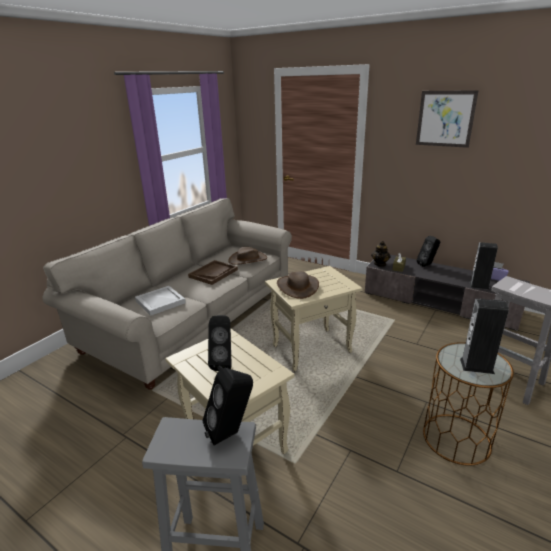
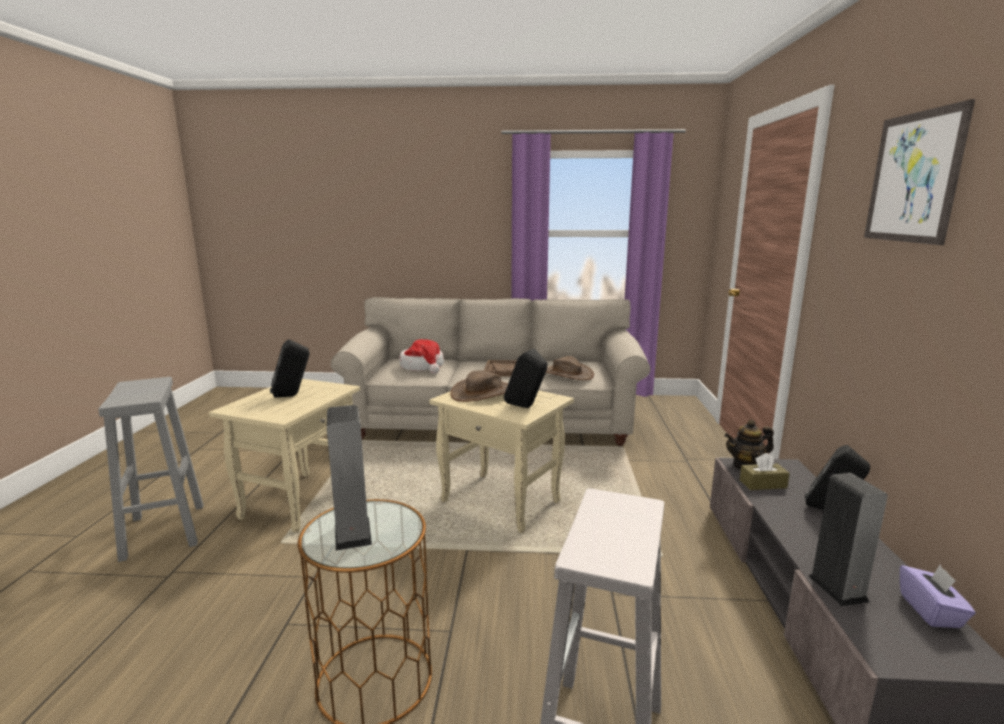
camera: 60 degrees right, 10 degrees down
(160, 301) = (423, 367): white tray -> hat
(231, 433) = (145, 397): black speaker -> black speaker (526, 407)

